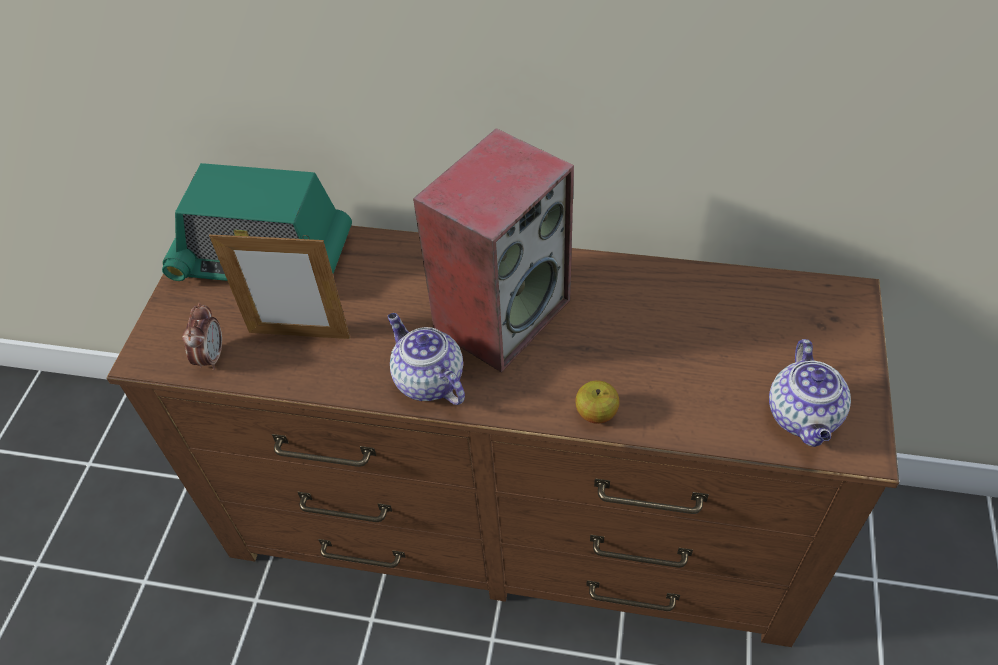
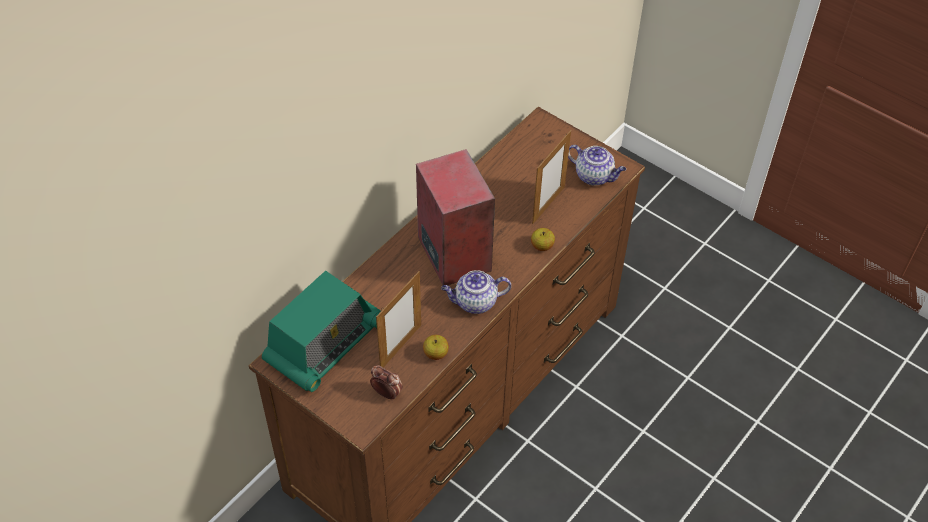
camera: 65 degrees left, 0 degrees up
(307, 378) = (435, 354): none -> apple
(687, 383) = (548, 205): none -> picture frame

